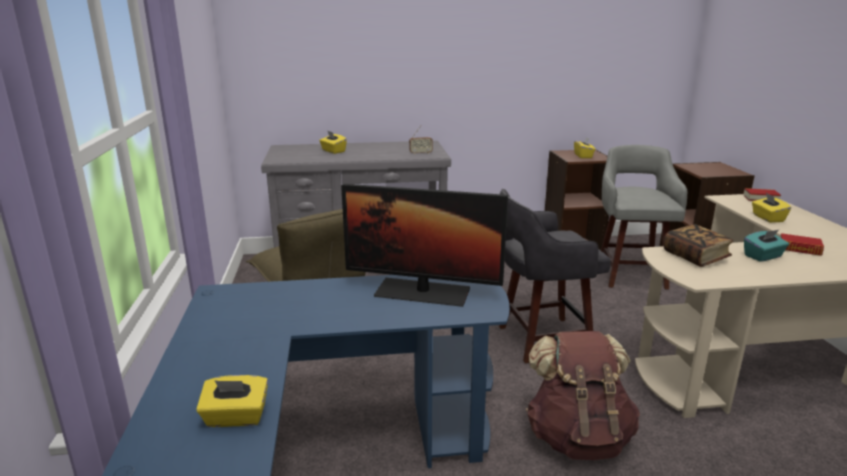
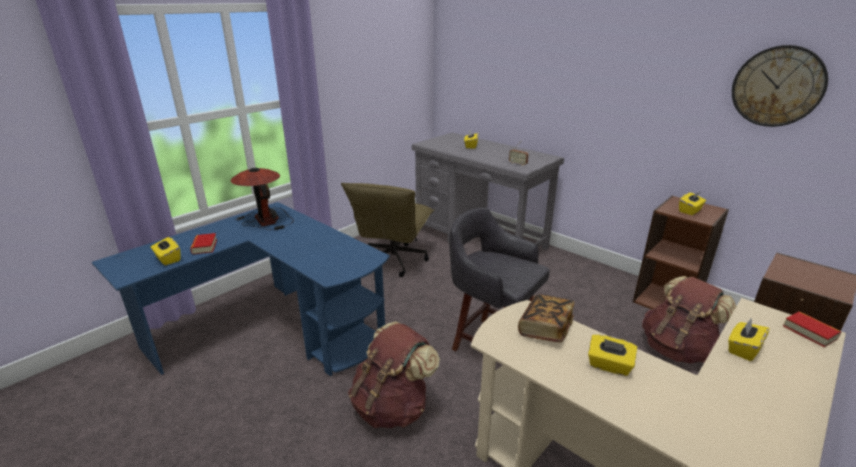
camera: 50 degrees right, 5 degrees up
(245, 307) = (265, 219): none -> table lamp
(422, 292) = (333, 251): monitor -> none
(612, 38) = (777, 86): none -> wall clock
(630, 274) = (677, 349): grey stool -> brown backpack
(763, 256) = (609, 365): turquoise tissue box -> yellow tissue box
(799, 248) = (675, 386): book -> book (204, 246)

